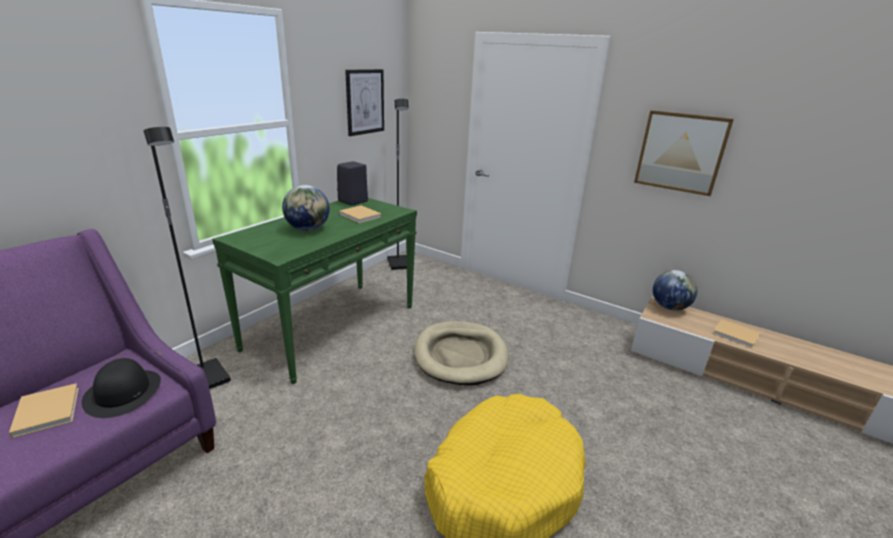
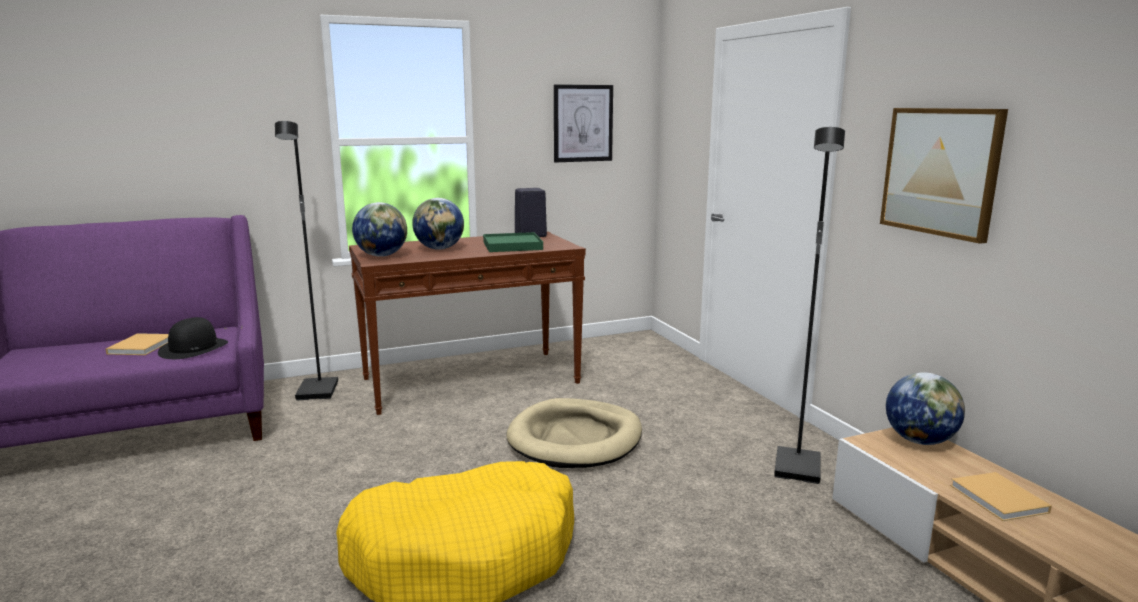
camera: 35 degrees right, 10 degrees down
(271, 247) = (382, 255): none -> globe
(332, 327) = (471, 380): green console table -> brown console table
(361, 216) = (512, 246): beige book -> green tray
(400, 264) = (623, 341): black floor lamp -> black floor lamp (799, 468)

